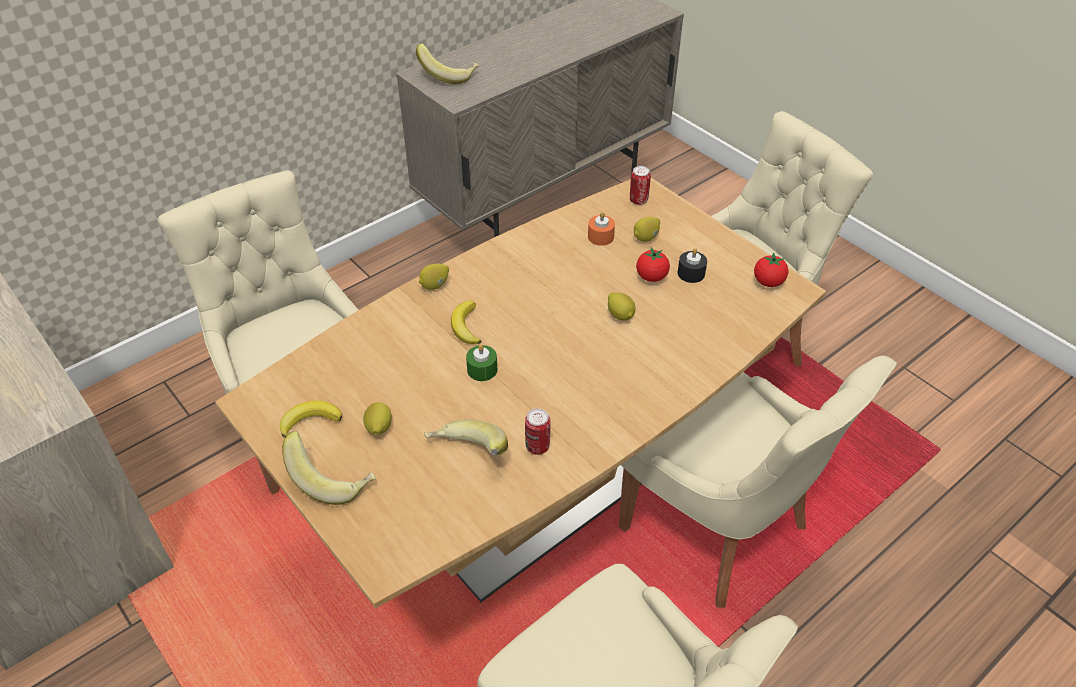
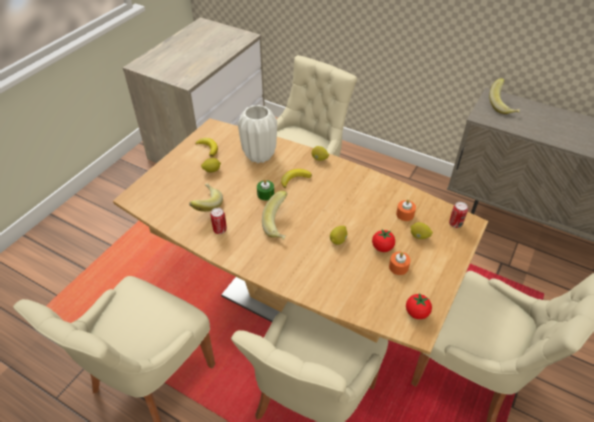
camera: 70 degrees right, 0 degrees up
(332, 479) = (176, 166): banana -> banana (280, 225)
(381, 354) = (259, 156): none -> white vase
(691, 273) = (398, 267): black candle -> orange candle

